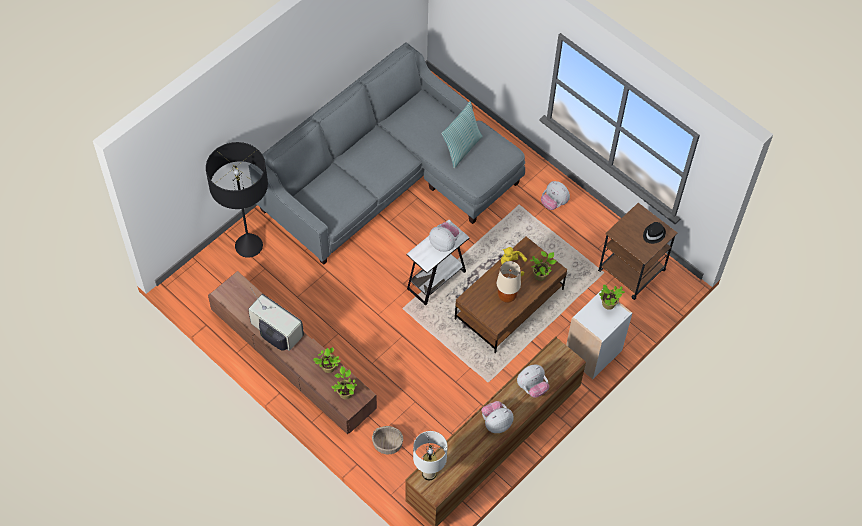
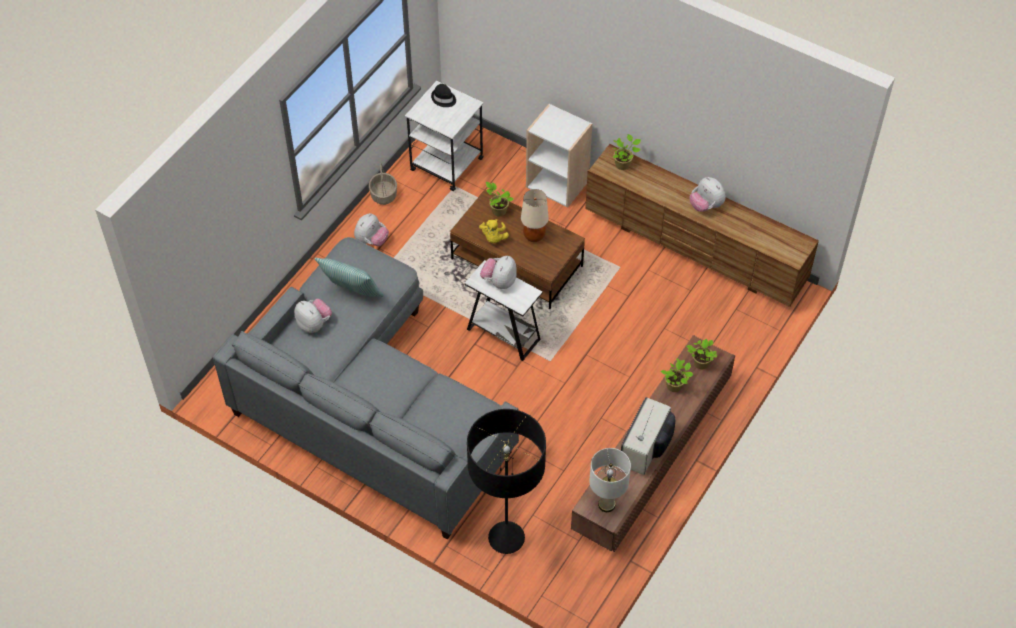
camera: 100 degrees left, 5 degrees down
(387, 444) = (723, 344): basket -> basket (384, 195)
(429, 473) = (784, 252): white table lamp -> white table lamp (606, 505)
(532, 387) = (654, 182): plush toy -> plush toy (314, 324)
(608, 305) = (545, 122): potted plant -> potted plant (623, 164)
(632, 271) = (447, 163): brown cart -> white cart

